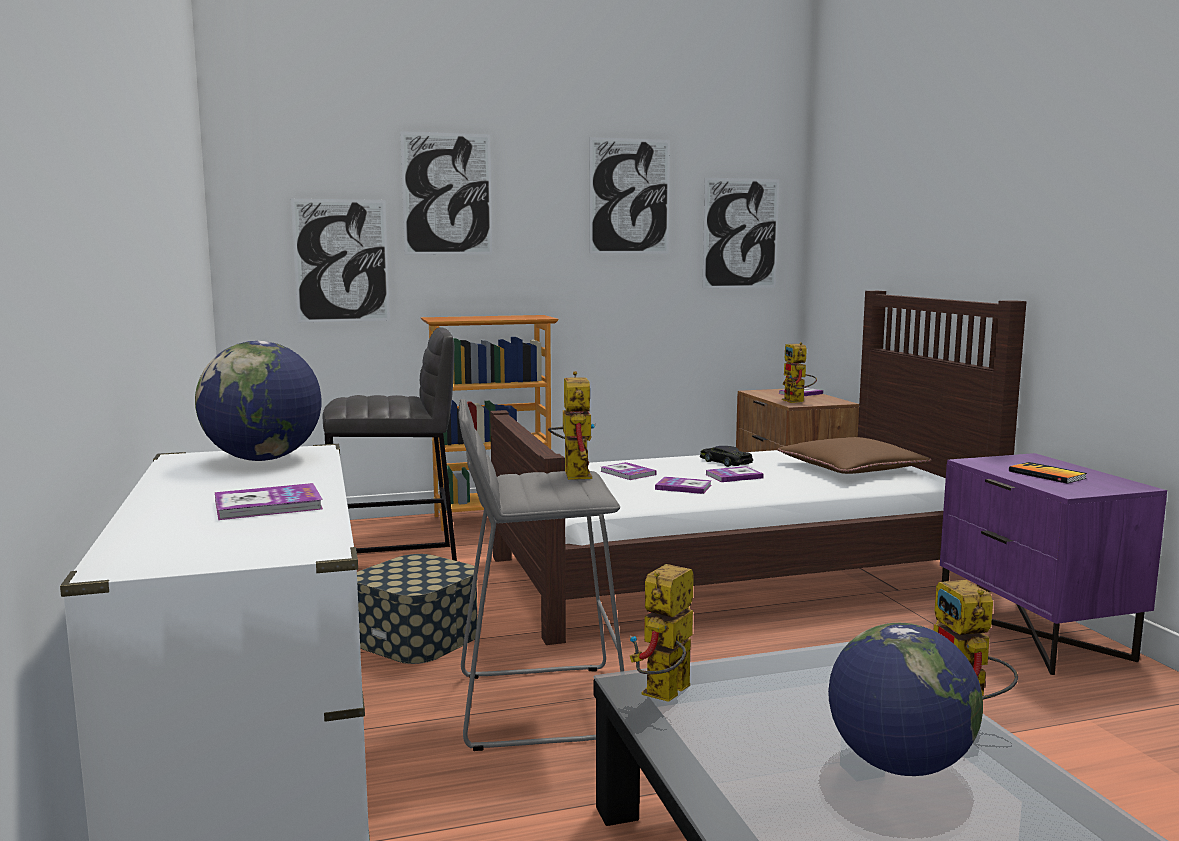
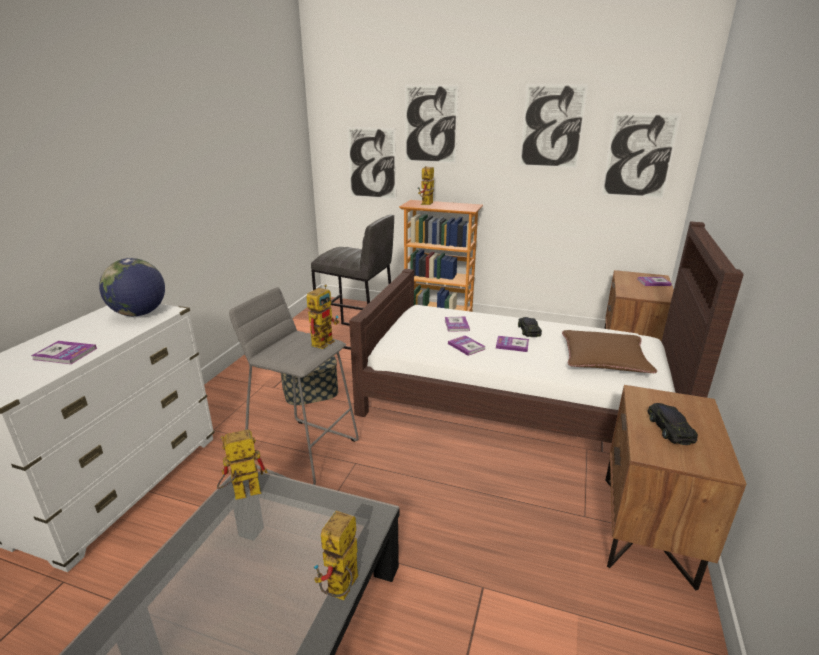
camera: 35 degrees right, 15 degrees up
(797, 401) = (634, 291): toy robot -> toy robot (427, 204)
(899, 765) = (254, 603): globe -> none
(1035, 634) = (648, 529): purple nightstand -> brown nightstand
(1046, 475) = (669, 427): book -> black toy car

